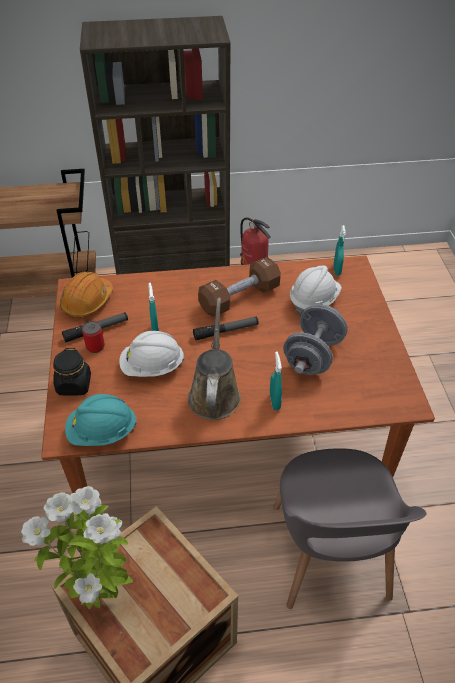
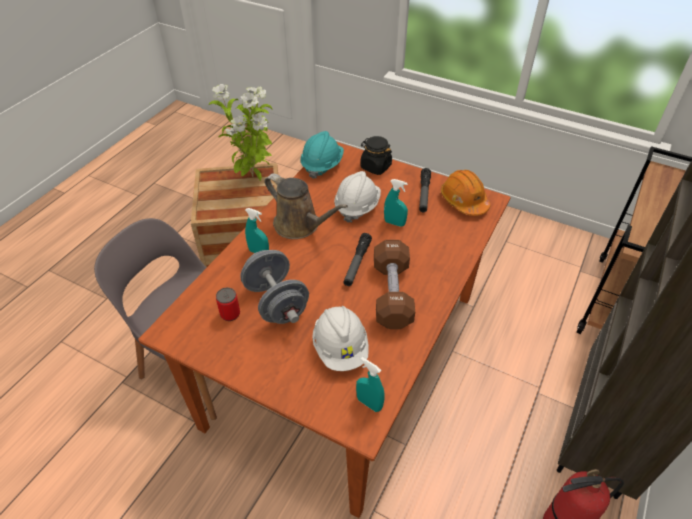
camera: 125 degrees right, 0 degrees up
(95, 347) = (405, 187): can -> can (230, 314)

